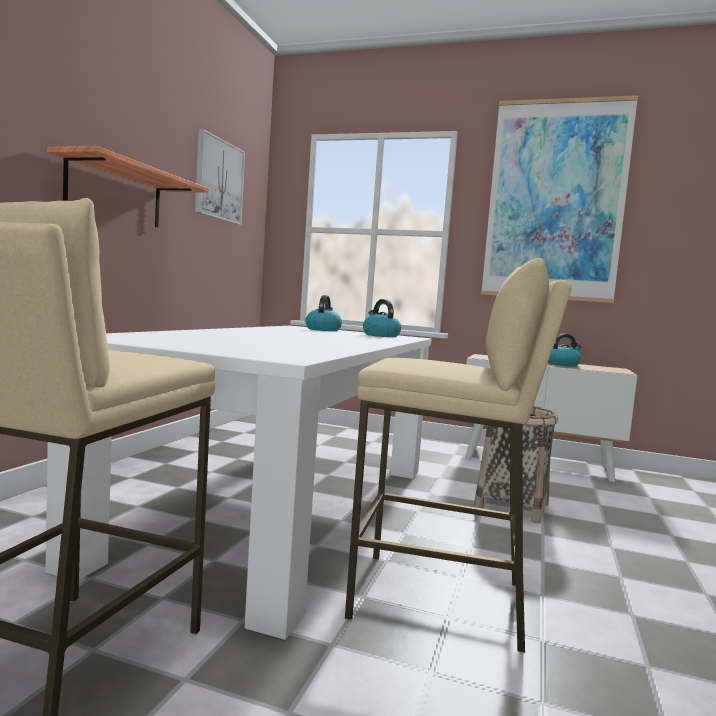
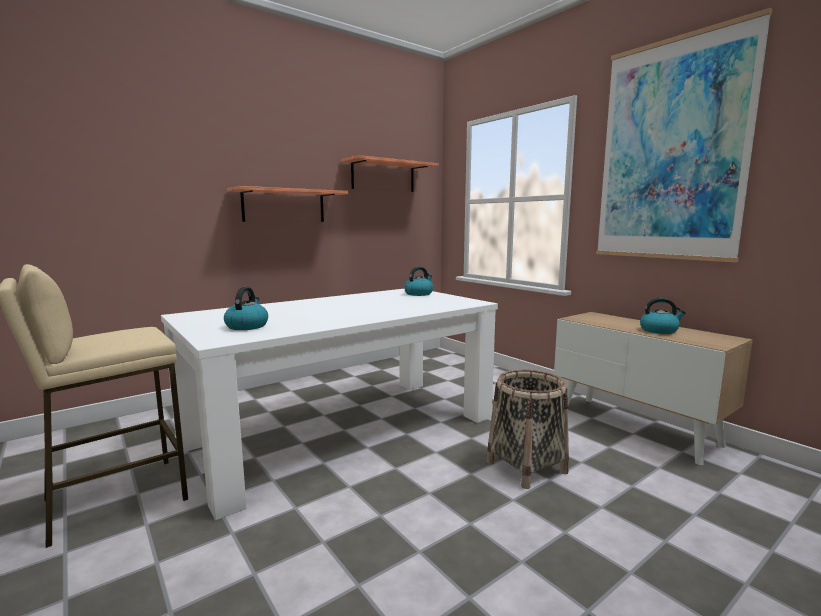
camera: 35 degrees right, 5 degrees up
(218, 180) = (383, 176): picture -> shelf
(380, 335) = (446, 301): kettle -> kettle (247, 326)
(439, 600) = (337, 527): beige stool -> none

